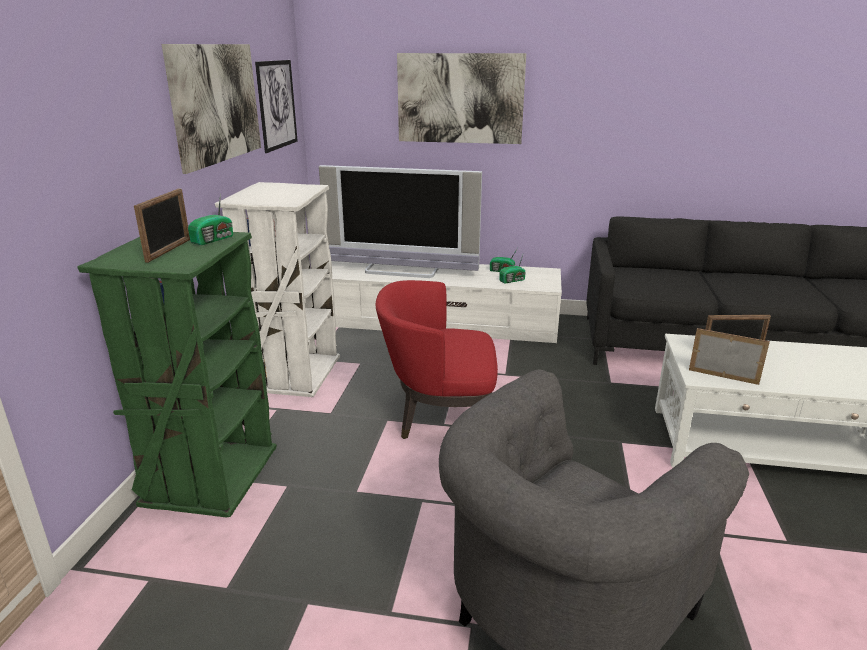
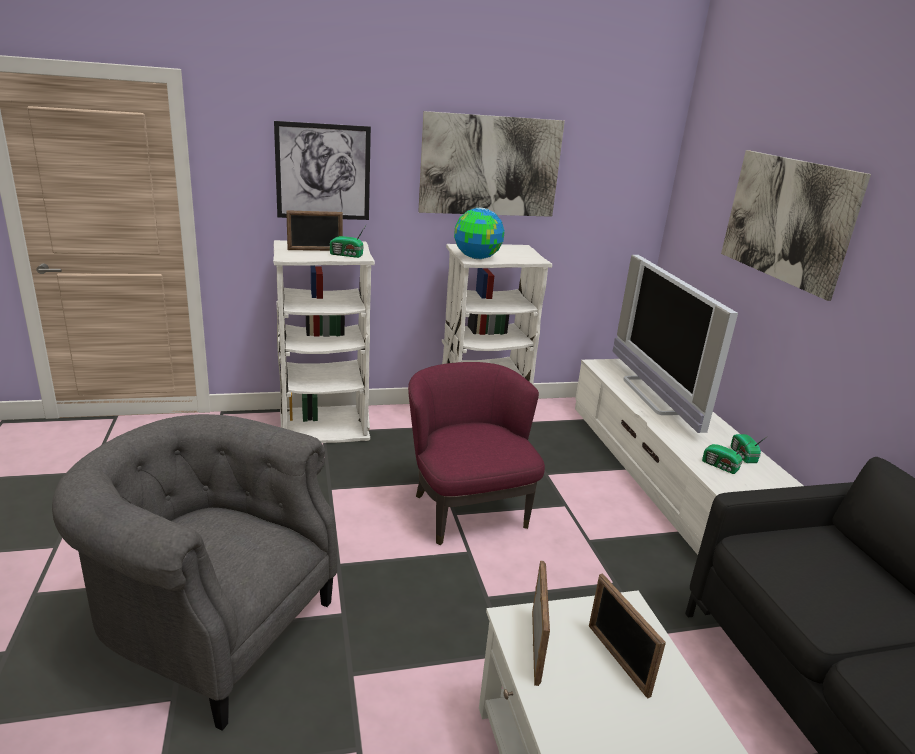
camera: 65 degrees right, 0 degrees up
(212, 474) = (324, 425): green bookcase -> white bookcase
(277, 105) = (607, 183): picture -> picture (323, 172)
(283, 200) = (477, 258): none -> globe
(438, 416) = (466, 509): red armchair -> purple armchair

